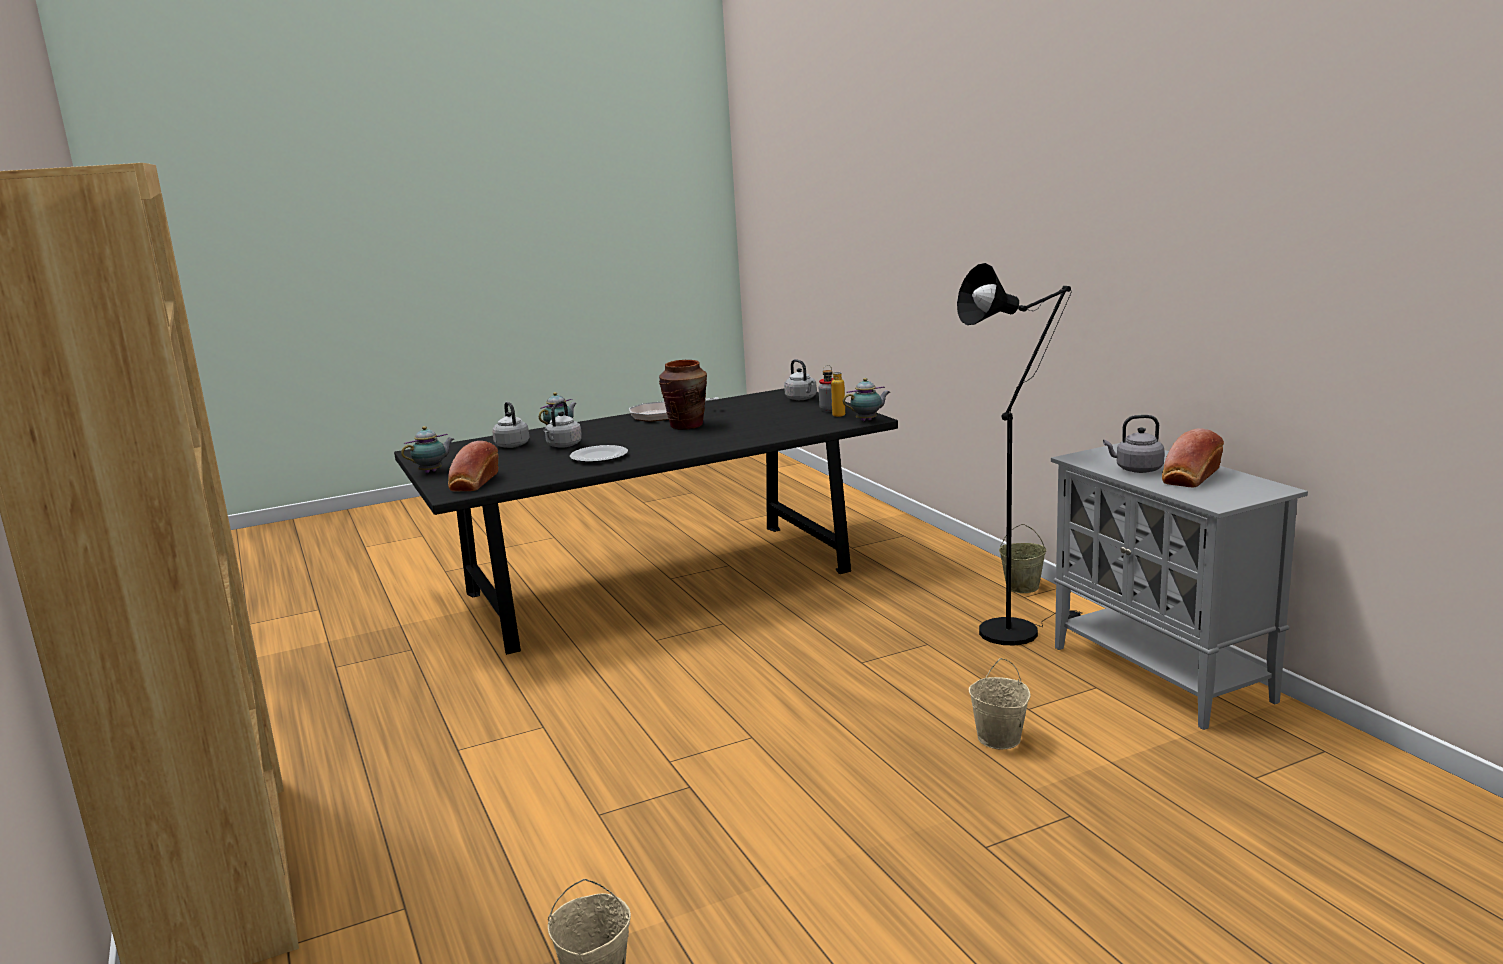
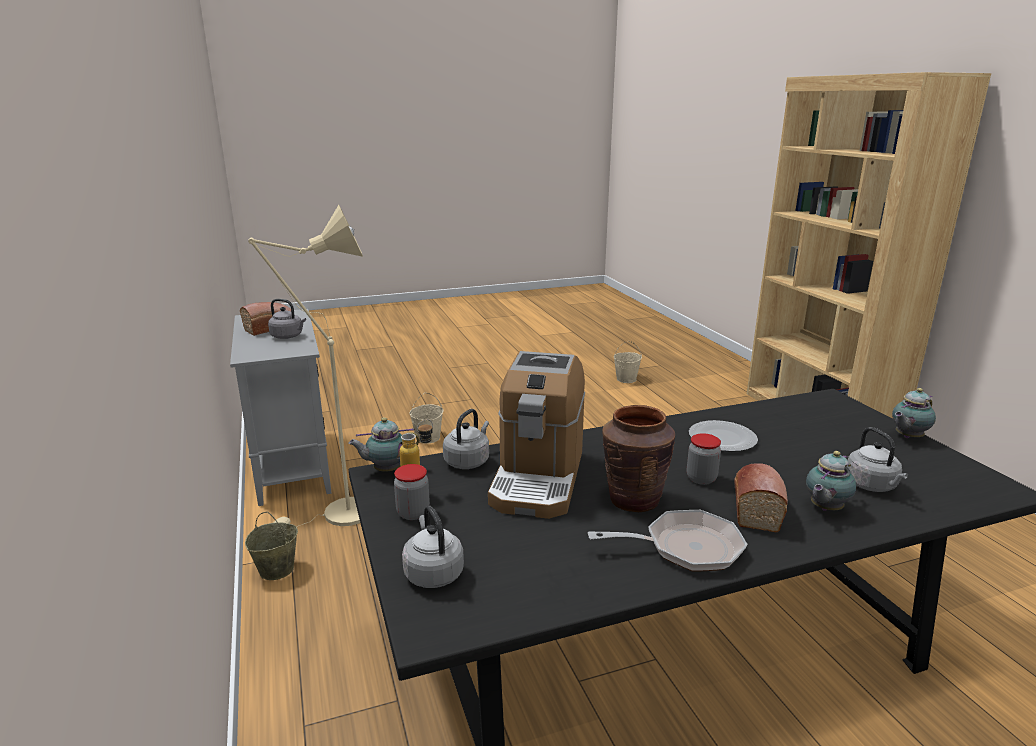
camera: 175 degrees left, 5 degrees up
(473, 483) = (828, 411): bread -> bread (755, 507)
(563, 446) = (790, 471): grey kettle -> grey kettle (468, 461)
(633, 437) = (701, 478): none -> jar
(753, 427) = (538, 478): none -> coffee machine
(1017, 629) = (338, 515): black floor lamp -> beige floor lamp

